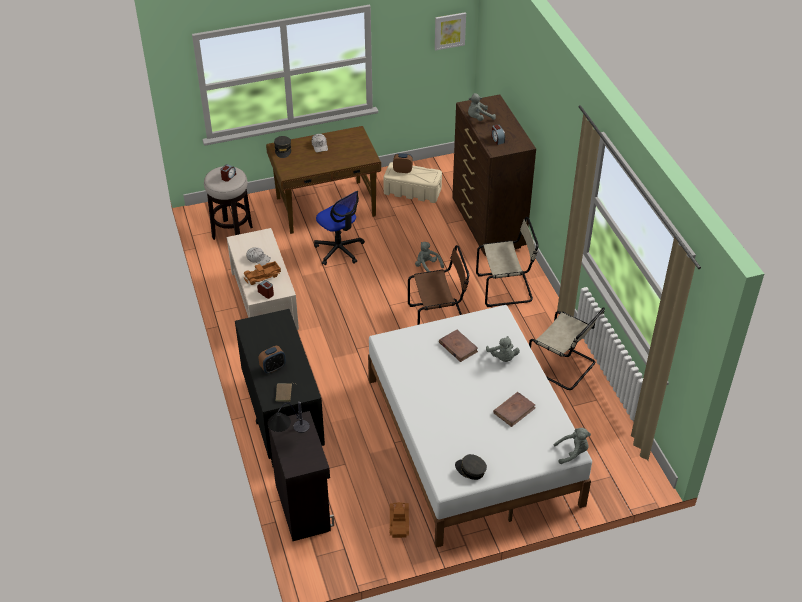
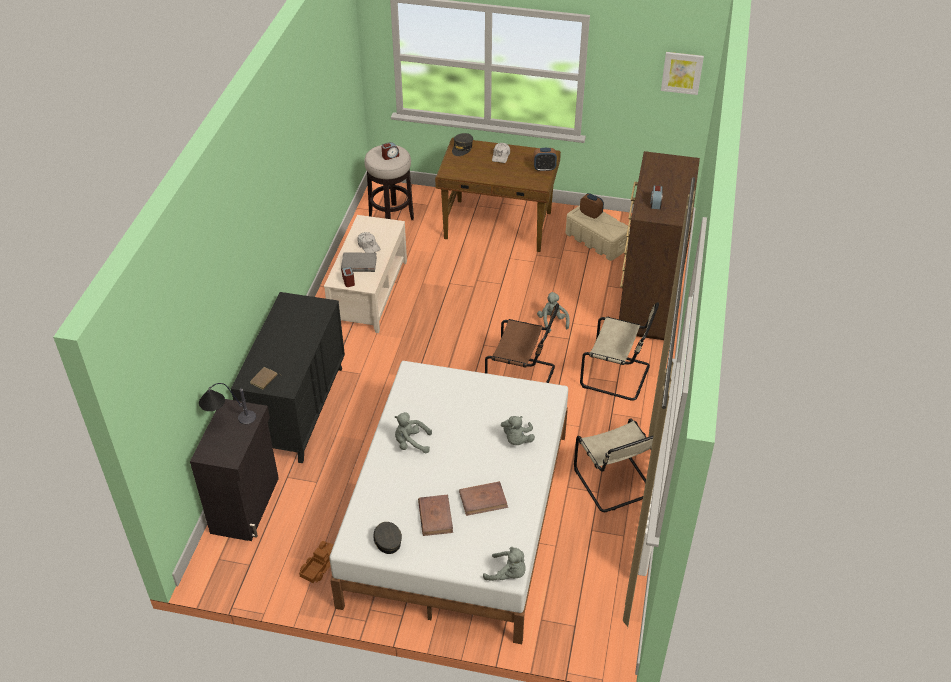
camera: 30 degrees right, 0 degrees up
(262, 276) = (358, 264): toy truck -> grey book
(273, 368) = (275, 351): alarm clock -> alarm clock (544, 168)
(339, 250) = (478, 272): office chair -> none
(458, 347) = (480, 409): brown book -> brown book (435, 516)
(479, 118) = (654, 175): grey plush toy -> grey plush toy (411, 443)

